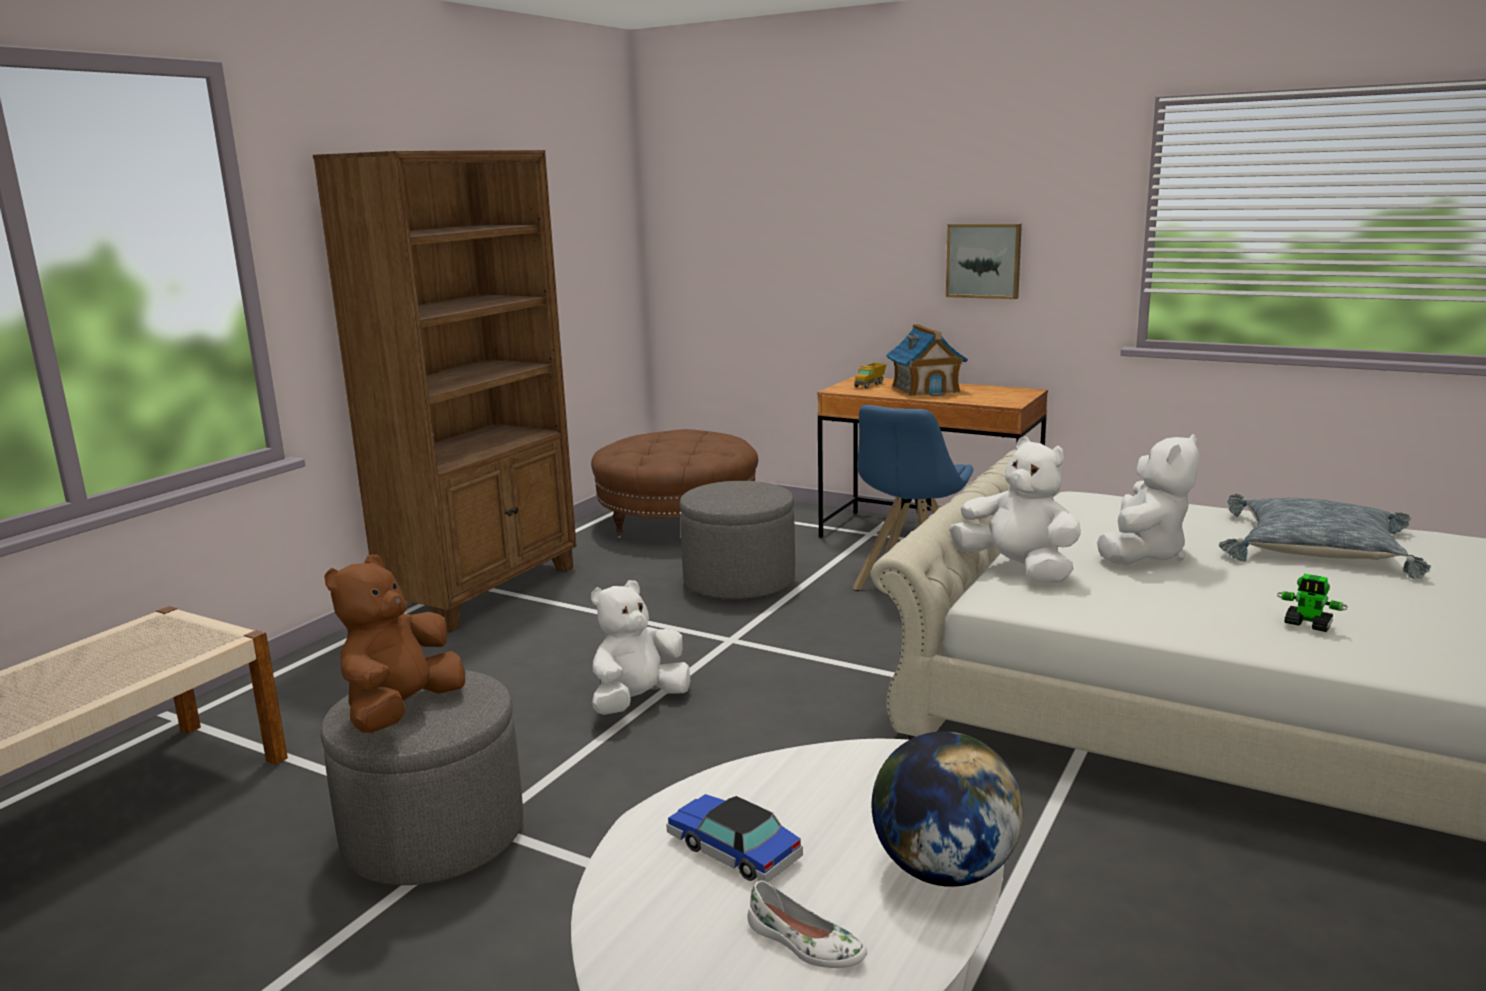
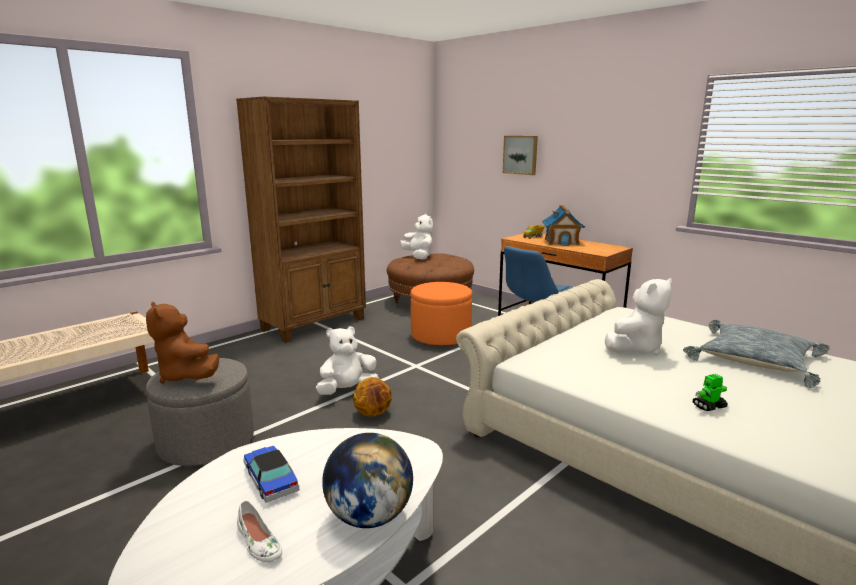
camera: 15 degrees right, 0 degrees up
(401, 711) = (187, 376): brown plush toy -> brown plush toy turned 75 degrees counterclockwise
(713, 733) = (373, 413): none -> basketball
(739, 581) = (441, 336): grey ottoman -> orange ottoman
(984, 260) = (603, 170): picture -> picture (520, 155)
(1017, 570) = (551, 347): white plush toy -> white plush toy (418, 256)
(1308, 625) = (708, 406): toy robot -> toy robot turned 105 degrees clockwise

